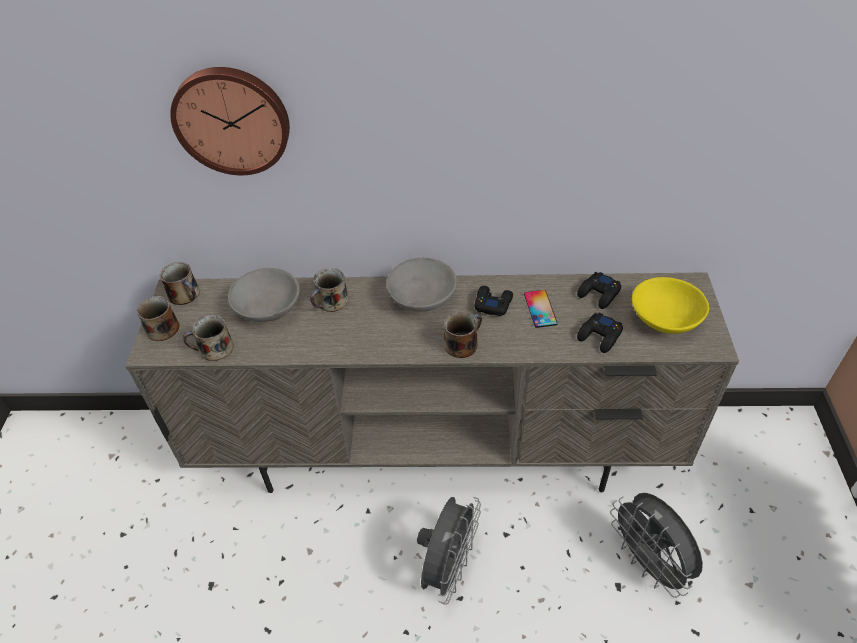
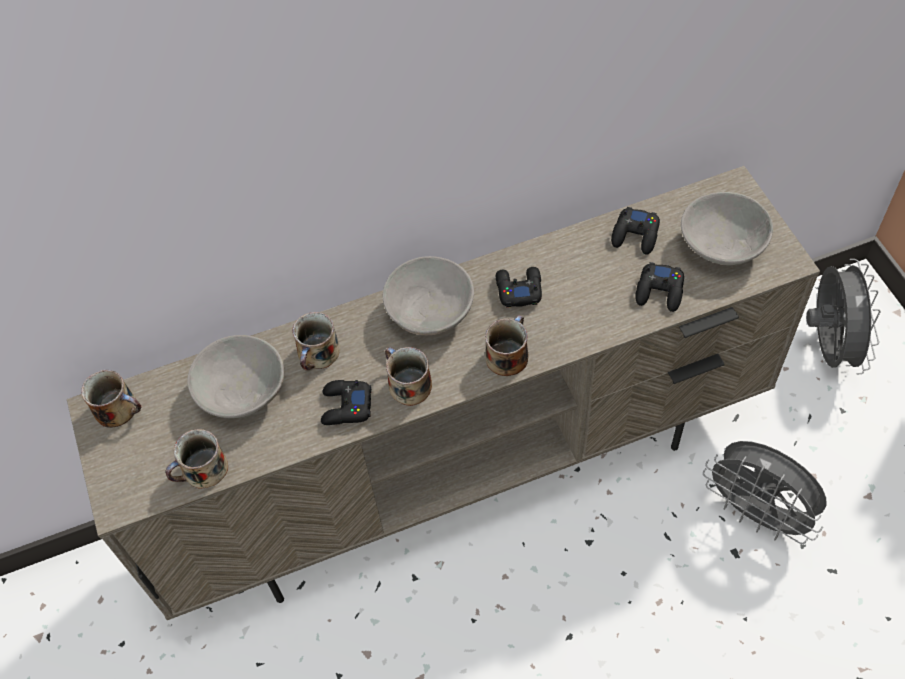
camera: 20 degrees left, 10 degrees up
(162, 327) = (115, 465): mug -> mug (408, 385)
(232, 119) = (151, 181): wall clock -> none
(330, 340) = (346, 407): none -> black game controller
(448, 567) = (540, 607): grey fan -> grey fan (828, 346)
(540, 309) = (577, 278): phone -> none
(664, 320) = (722, 245): yellow bowl -> grey bowl

